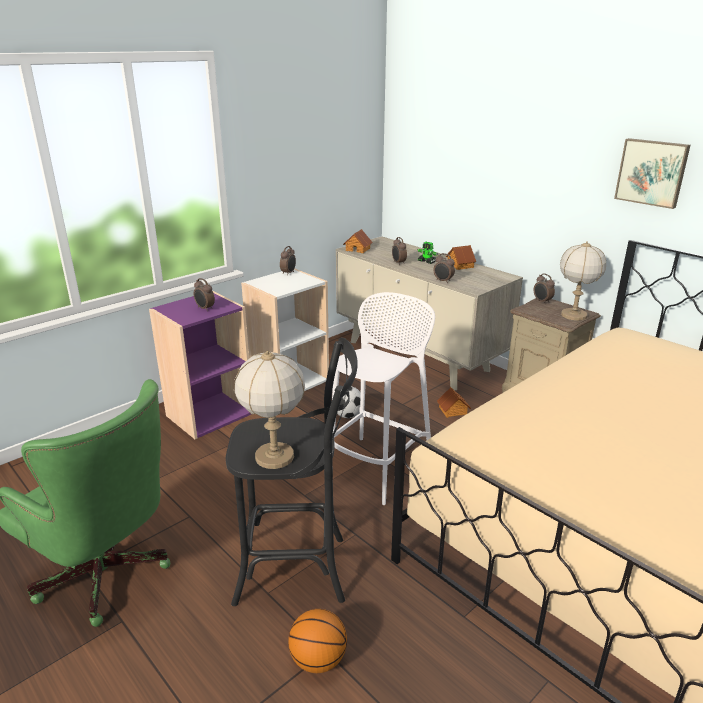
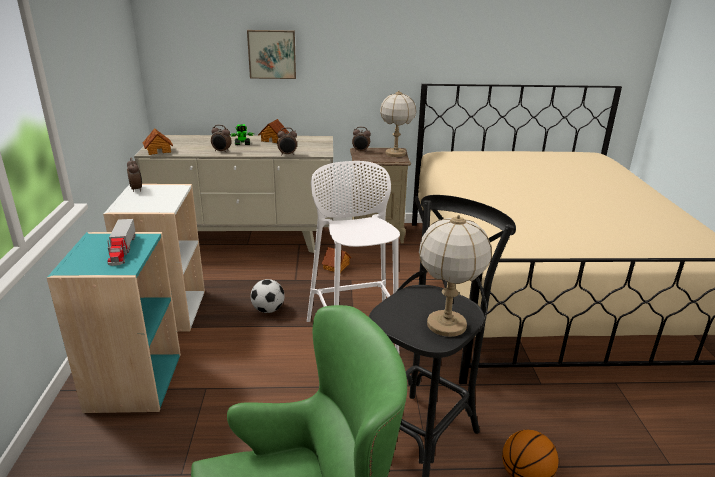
camera: 50 degrees left, 0 degrees up
(205, 309) = (122, 250): alarm clock -> toy truck
(210, 414) = (134, 381): purple bookcase -> turquoise bookcase
(652, 172) = (428, 28): picture -> picture (272, 54)

